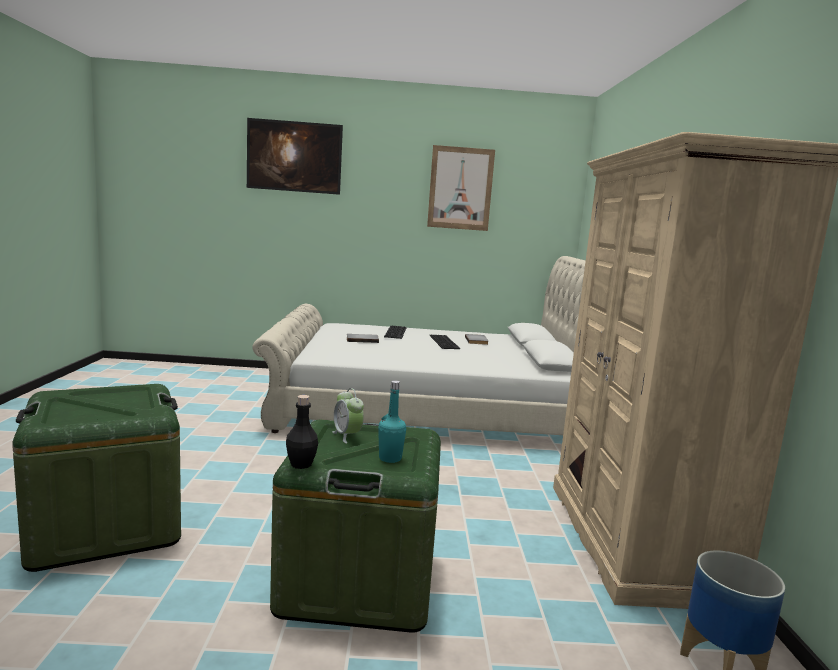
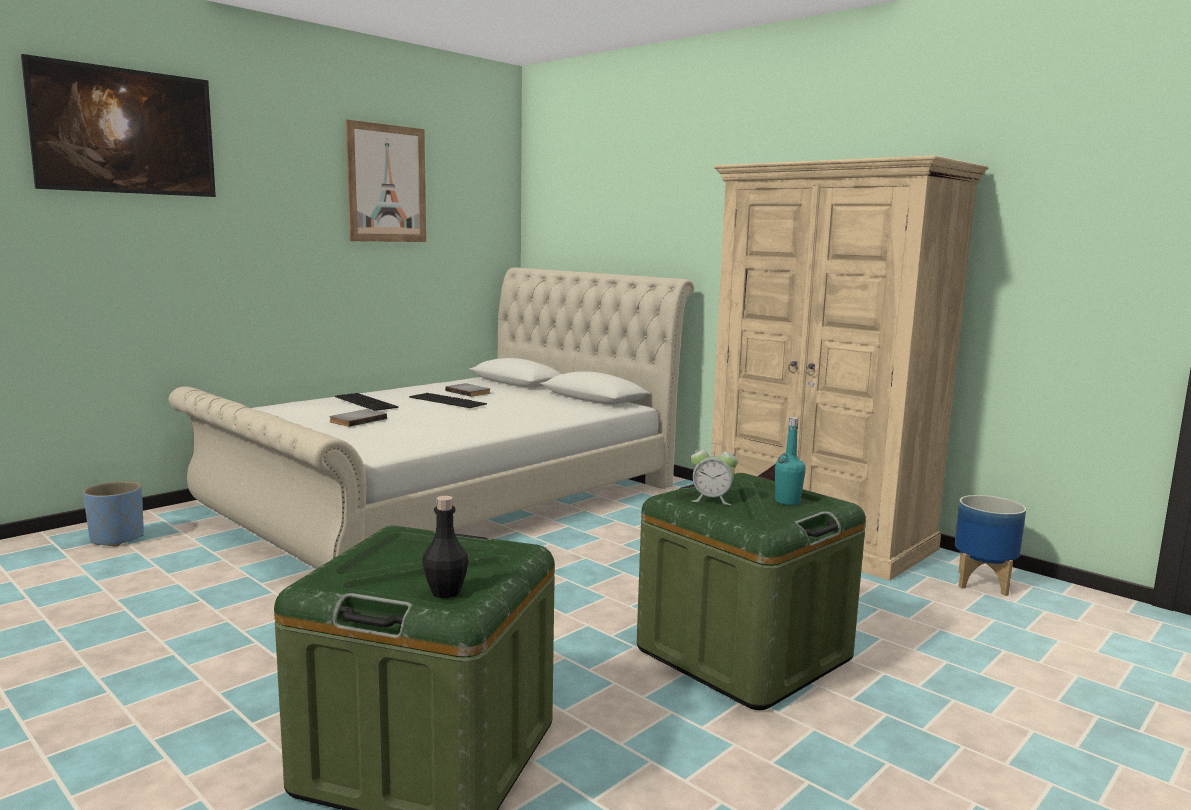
camera: 45 degrees left, 0 degrees up
(245, 378) = (117, 538): none -> blue planter
(301, 464) = (772, 528): black bottle -> black bottle (445, 592)

